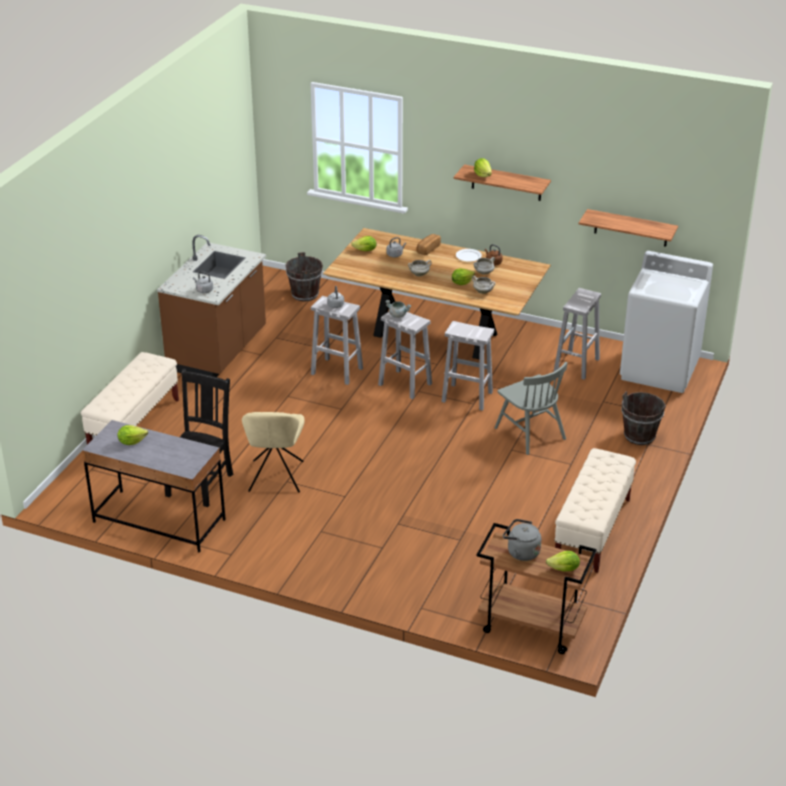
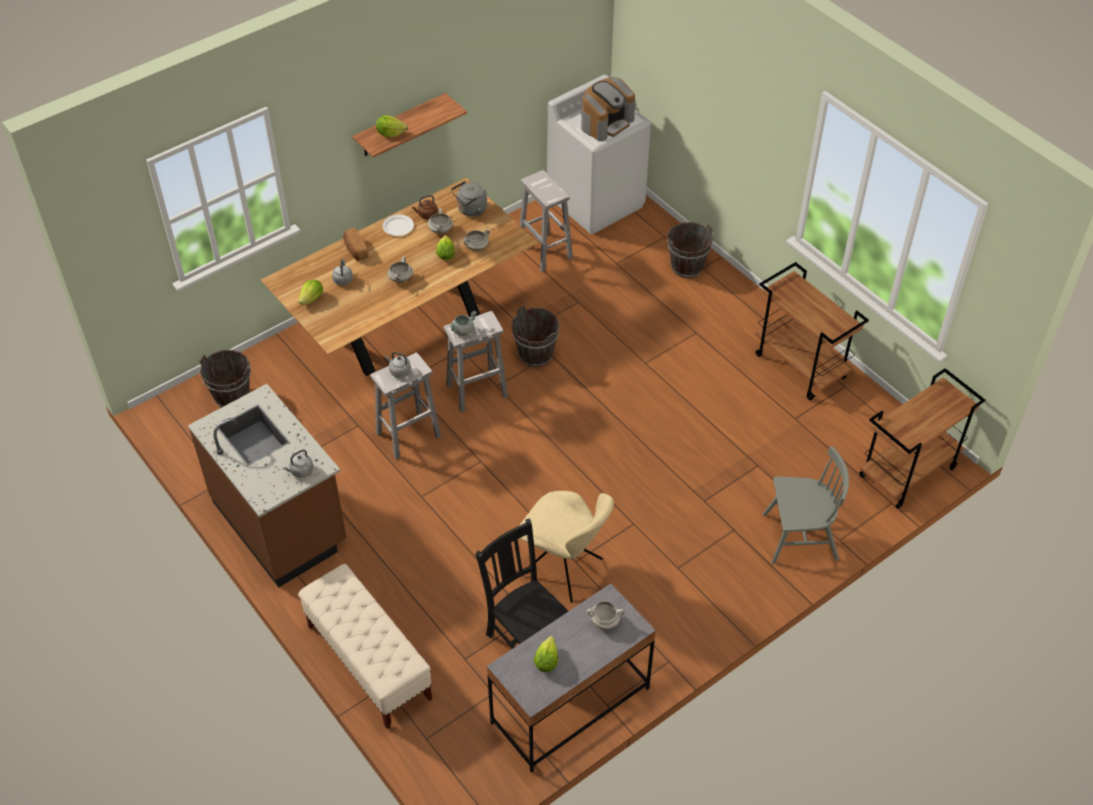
camera: 60 degrees left, 15 degrees up
(183, 455) = (605, 621): none -> white cooking pot
(466, 397) = (535, 354): white stool -> brown bucket
(521, 552) = (911, 421): grey kettle -> grey kettle (470, 210)
(530, 433) = (629, 337): grey chair -> grey chair (799, 537)
(564, 569) = (951, 403): lettuce -> none
(592, 530) = (801, 366): beige bench -> brown cart
(631, 228) = (527, 90): shelf -> none
(666, 287) = (606, 122): none -> coffee machine

